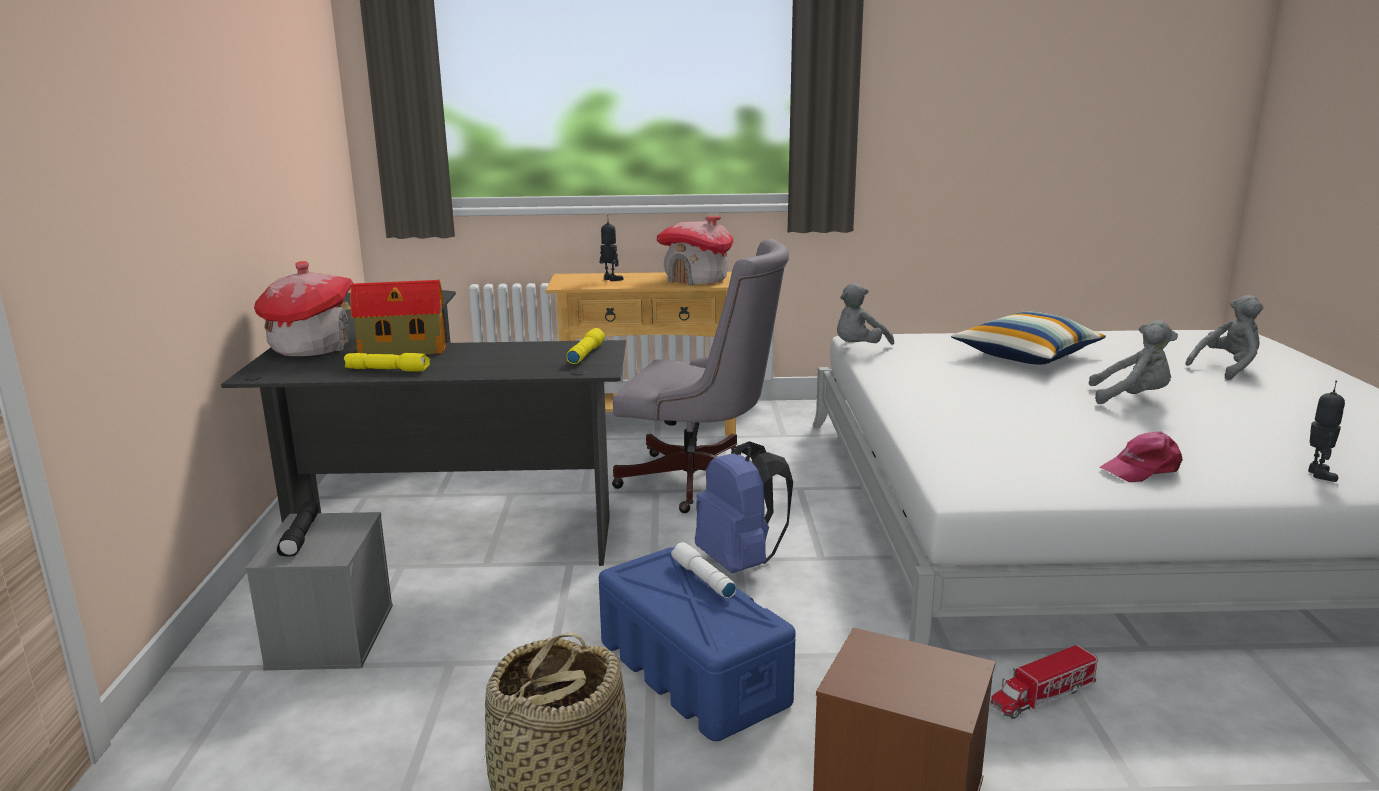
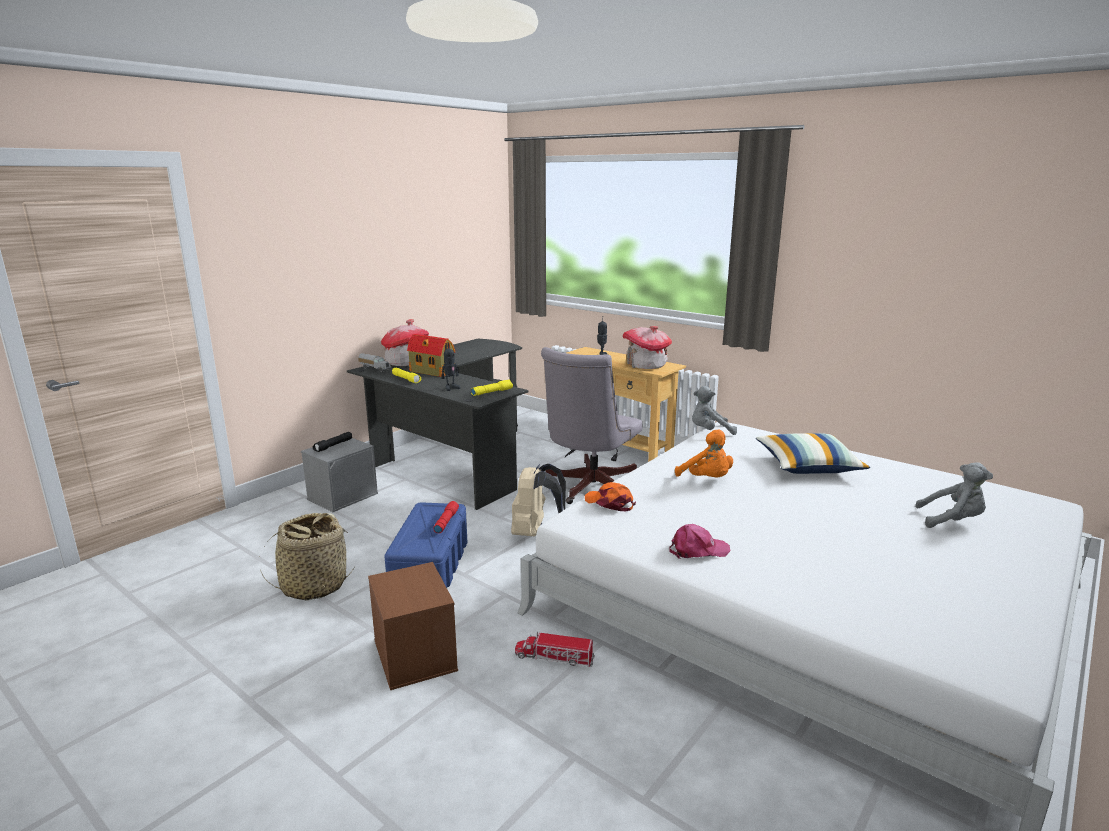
camera: 40 degrees right, 0 degrees up
(281, 368) = (375, 369): none -> toy truck
(701, 482) = (588, 489): grey office chair -> grey office chair turned 60 degrees clockwise
(702, 578) = (446, 521): white flashlight -> red flashlight
(740, 562) = (535, 533): blue backpack -> beige backpack
(953, 455) = (610, 503): none -> orange cap
(977, 397) = (707, 480): none -> orange plush toy
(1132, 398) = (807, 512): grey plush toy -> none
(1142, 469) = (697, 550): pink cap -> pink cap turned 150 degrees clockwise
(1317, 474) = (808, 599): toy robot -> toy robot (451, 388)

